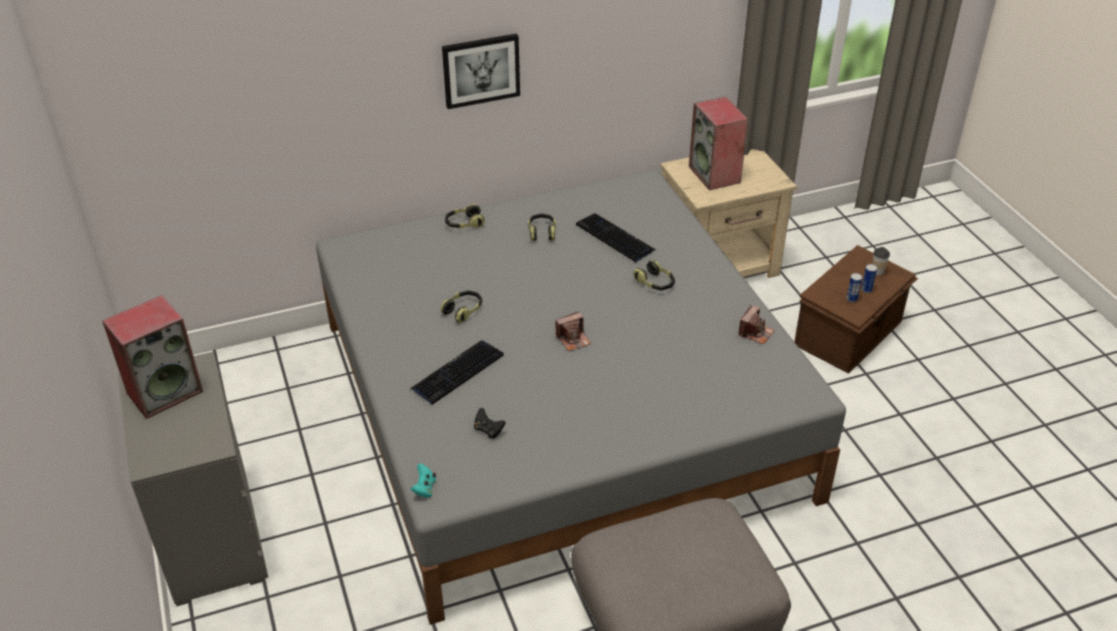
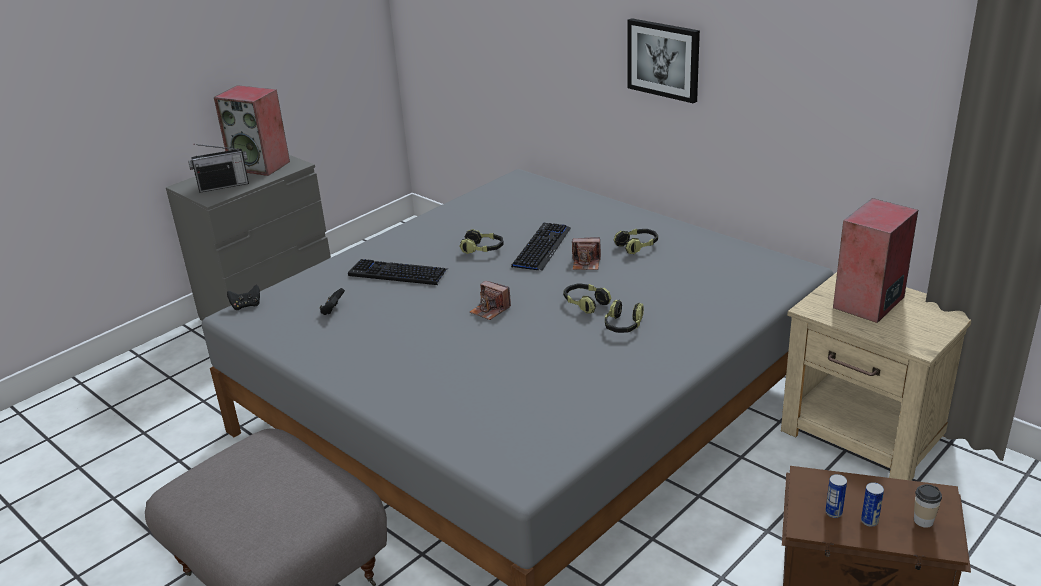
camera: 65 degrees right, 10 degrees down
(189, 431) = (223, 186): none -> radio
(424, 488) = (246, 305): turquoise game controller -> black game controller
(464, 224) = (607, 211): headphones -> headphones (585, 304)
(615, 238) = (673, 283): keyboard -> keyboard (542, 248)
(755, 333) = (601, 411): camera -> camera (586, 263)

